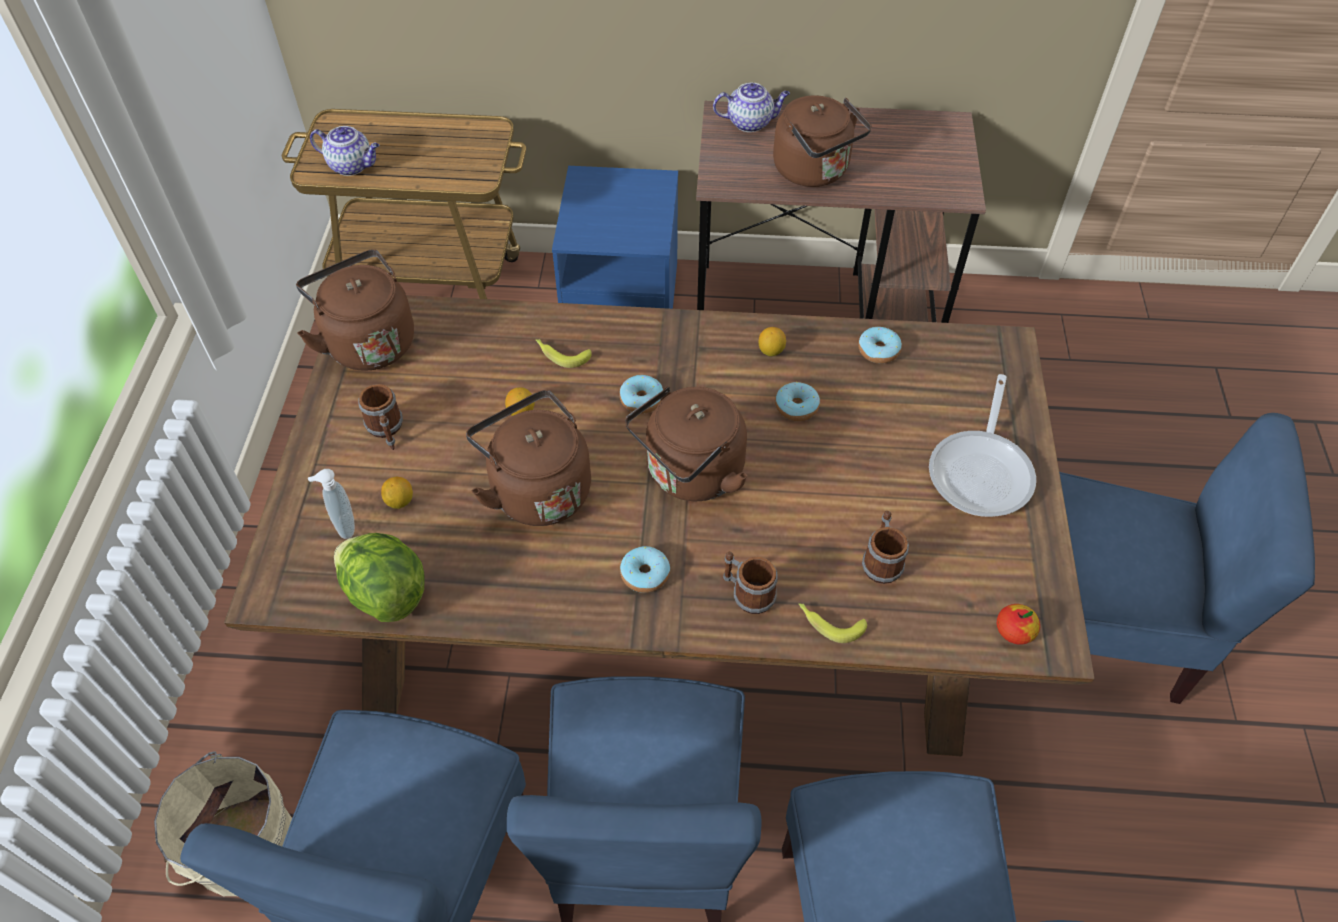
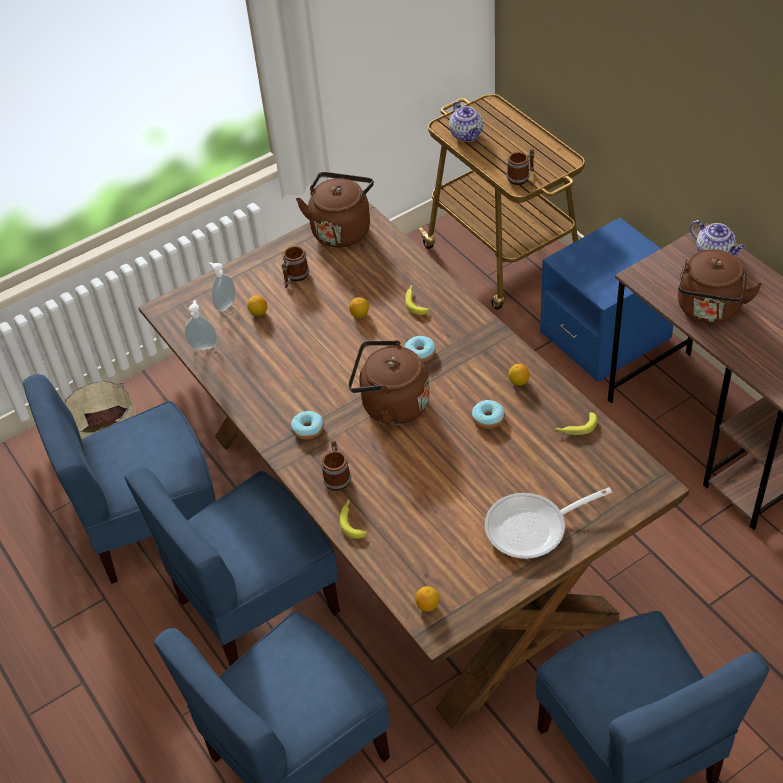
camera: 55 degrees right, 5 degrees down
(385, 593) = (203, 345): lettuce -> soap dispenser
(537, 489) = (318, 354): brown kettle -> none
(878, 351) = (576, 428): donut -> banana
(881, 561) = (416, 519): mug -> mug (521, 177)
(1014, 631) = (427, 605): apple -> lemon

